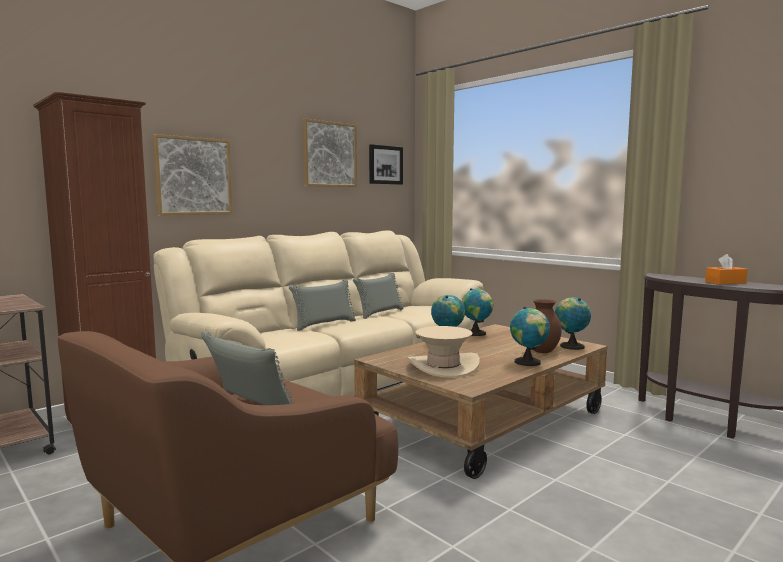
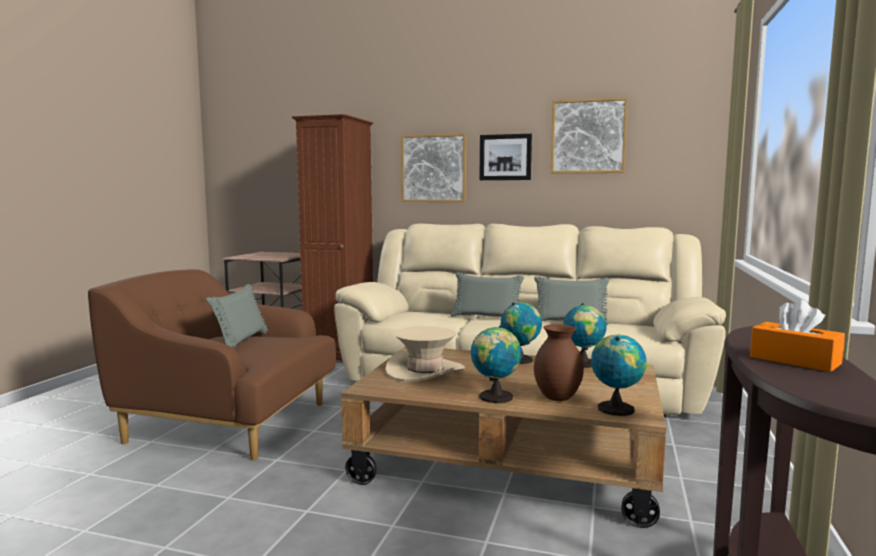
camera: 60 degrees right, 0 degrees up
(385, 165) = (681, 142): picture -> picture (505, 157)

